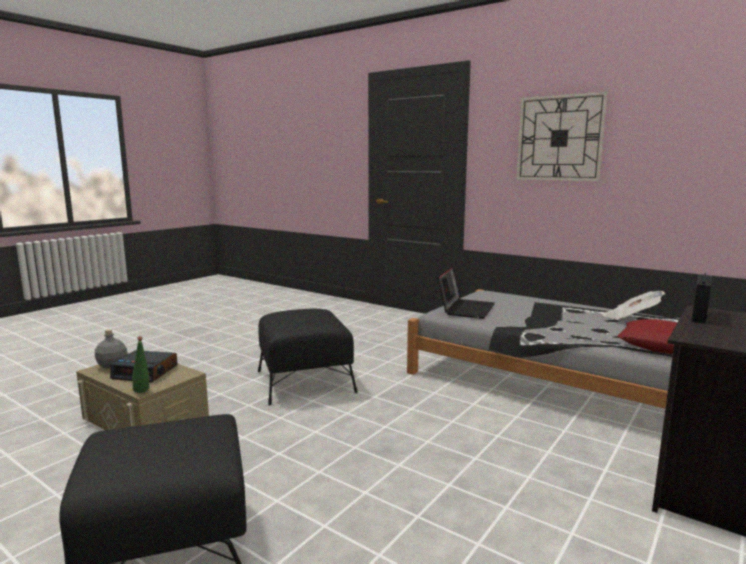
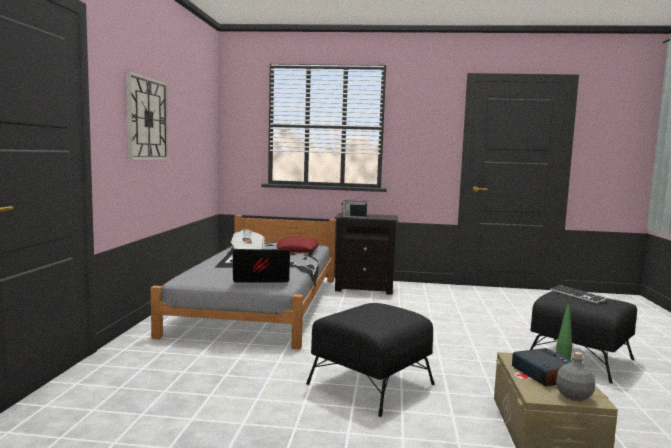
camera: 120 degrees left, 5 degrees down
(176, 439) = (577, 295): none -> keyboard

